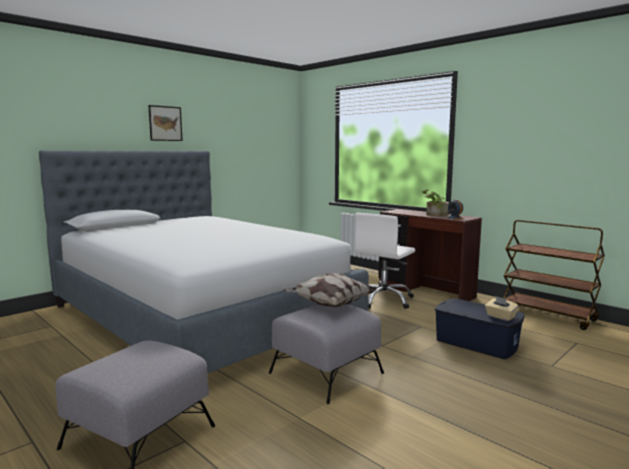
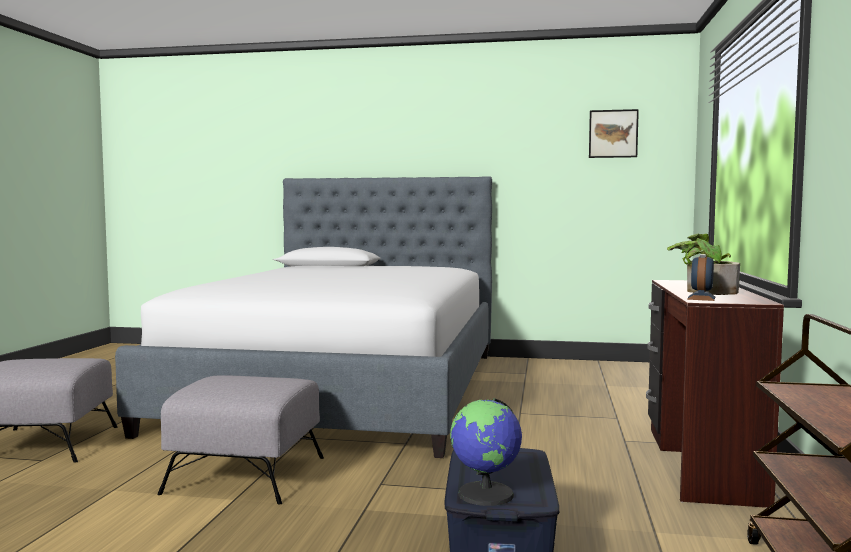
camera: 55 degrees right, 5 degrees down
(165, 123) = (433, 142): picture -> picture (613, 133)
(329, 305) = (278, 379): pillow -> none
(383, 300) = (582, 446): white office chair -> none
(500, 317) = (486, 494): beige tissue box -> globe

